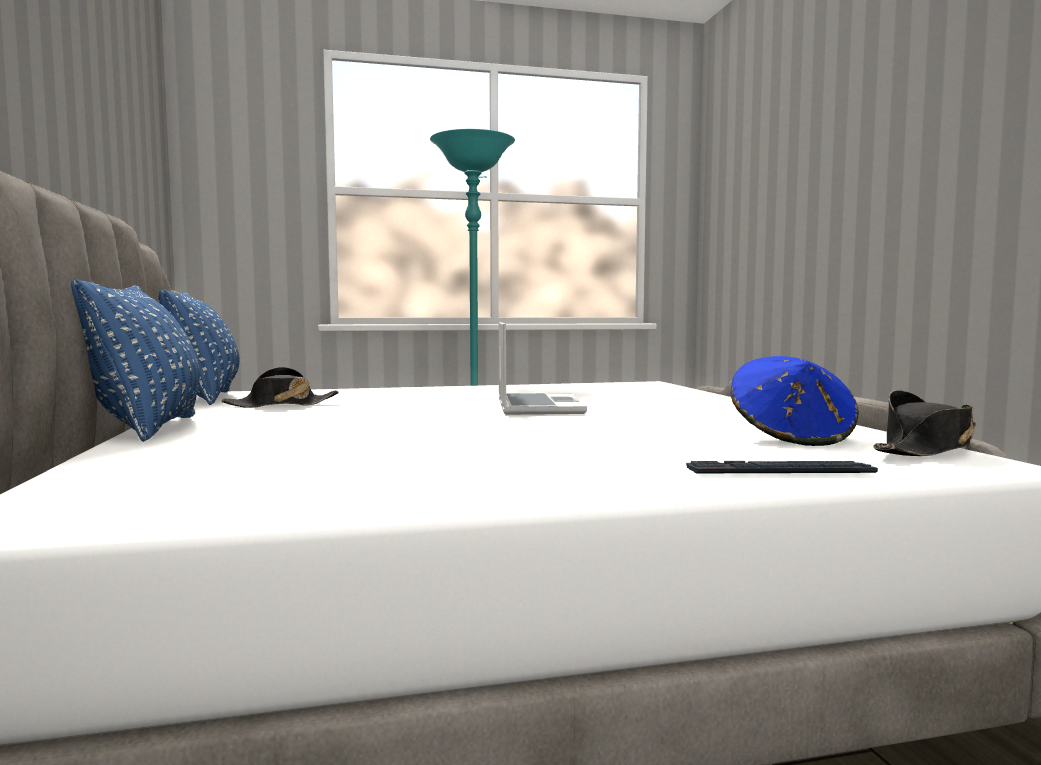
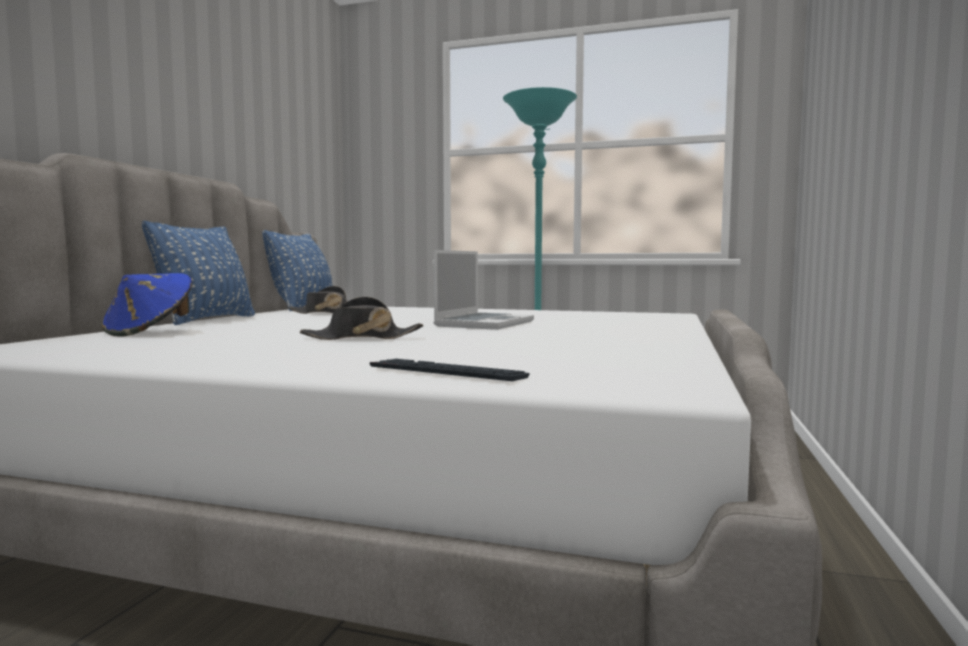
camera: 30 degrees right, 0 degrees up
(791, 437) = (588, 355): blue hat -> blue hat (150, 332)
(926, 448) = (661, 372): black hat -> black hat (361, 338)

